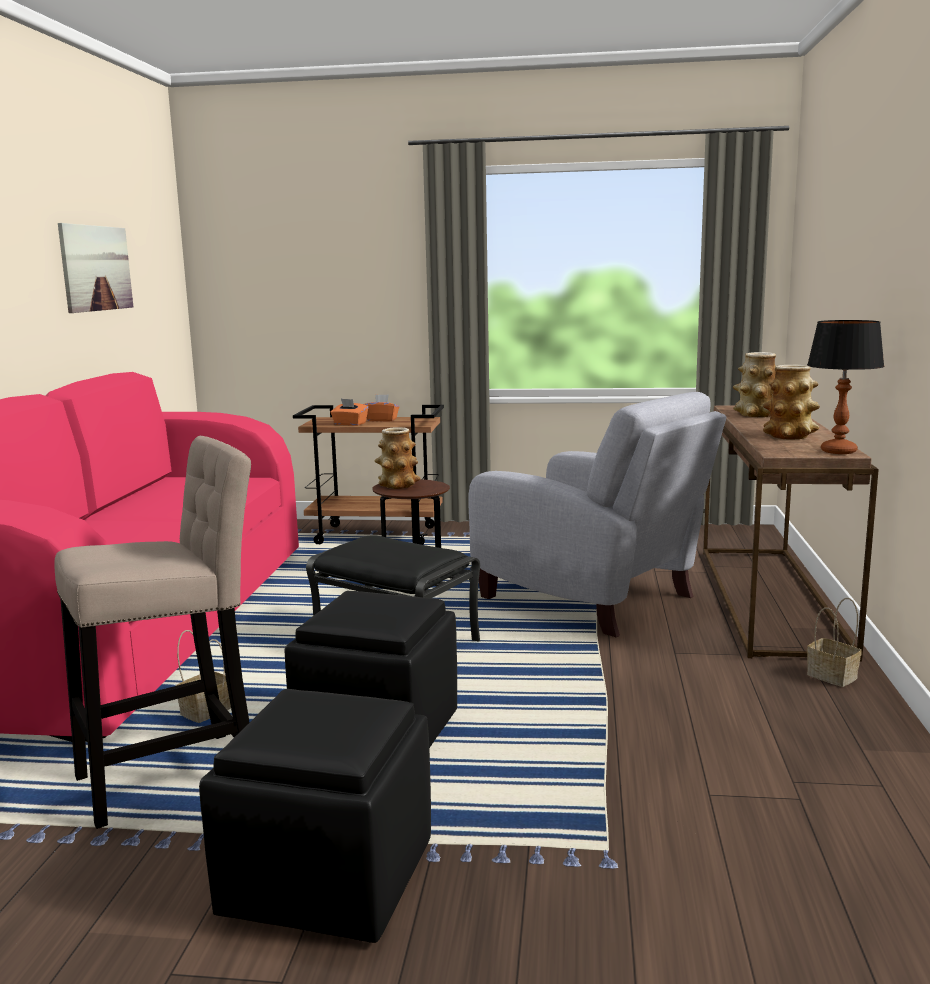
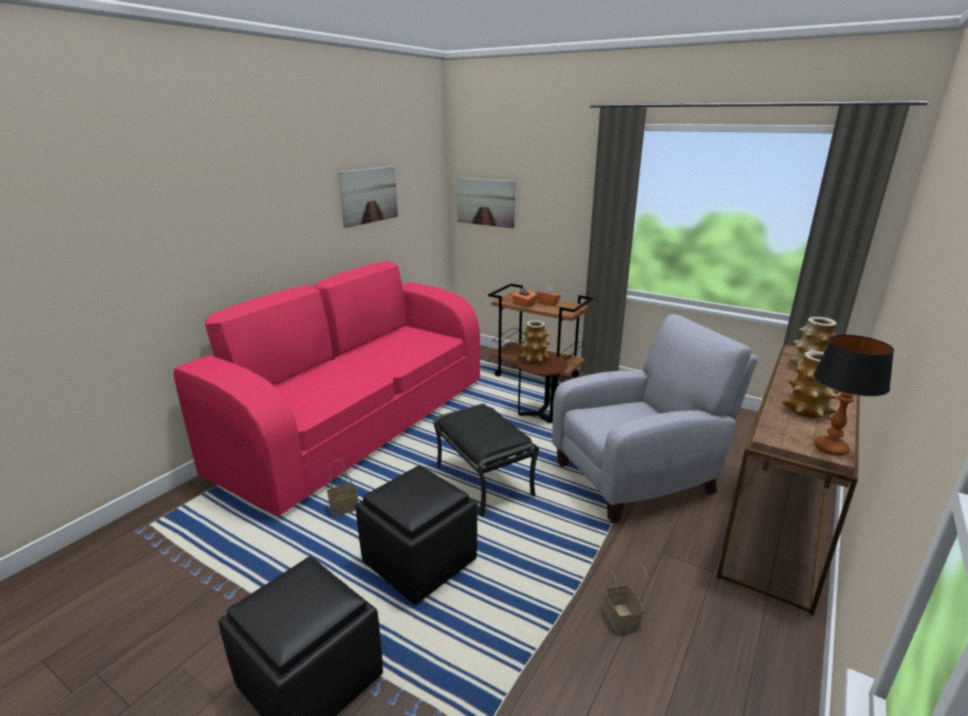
camera: 25 degrees right, 10 degrees up
(178, 775) = (297, 556): beige stool -> none
(254, 291) = (485, 202): none -> picture
(592, 599) = (639, 476): grey armchair -> grey armchair turned 90 degrees counterclockwise
(833, 676) = (775, 624): basket -> basket (622, 619)

